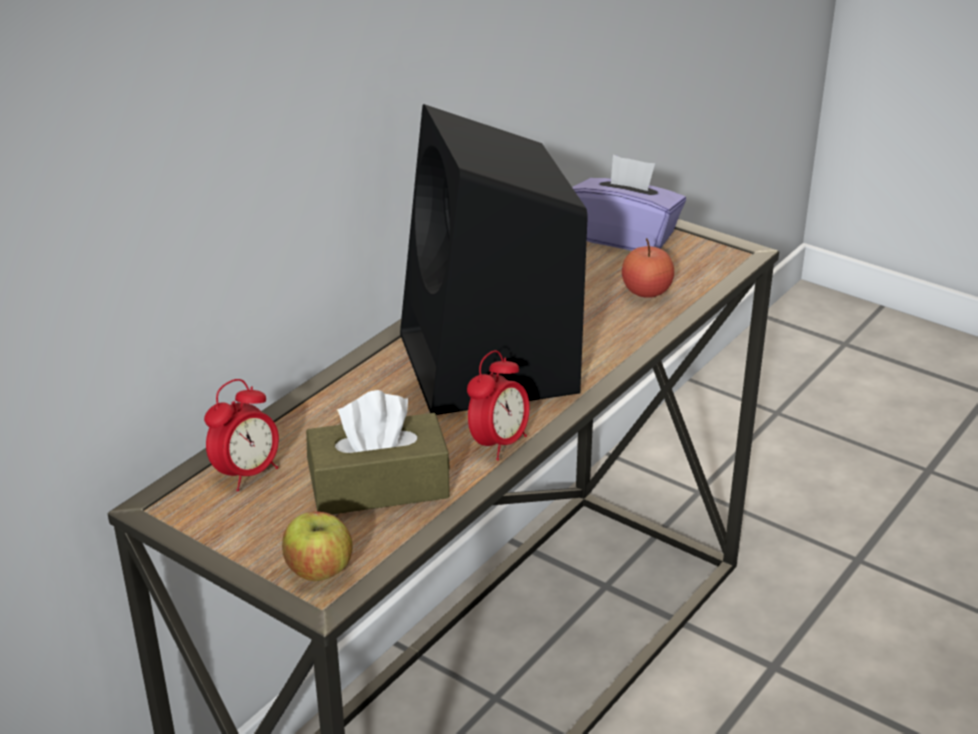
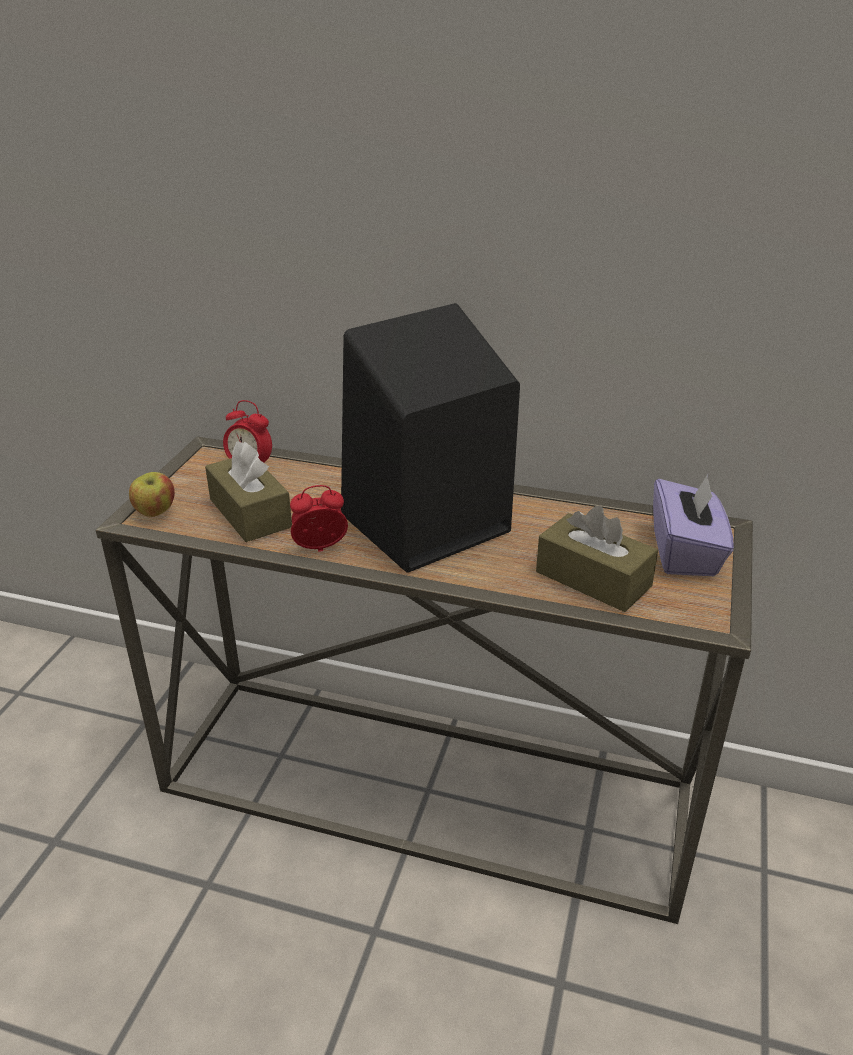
camera: 70 degrees right, 0 degrees up
(498, 443) = (320, 549): alarm clock -> alarm clock turned 150 degrees clockwise
(646, 291) = (593, 579): apple -> brown tissue box

